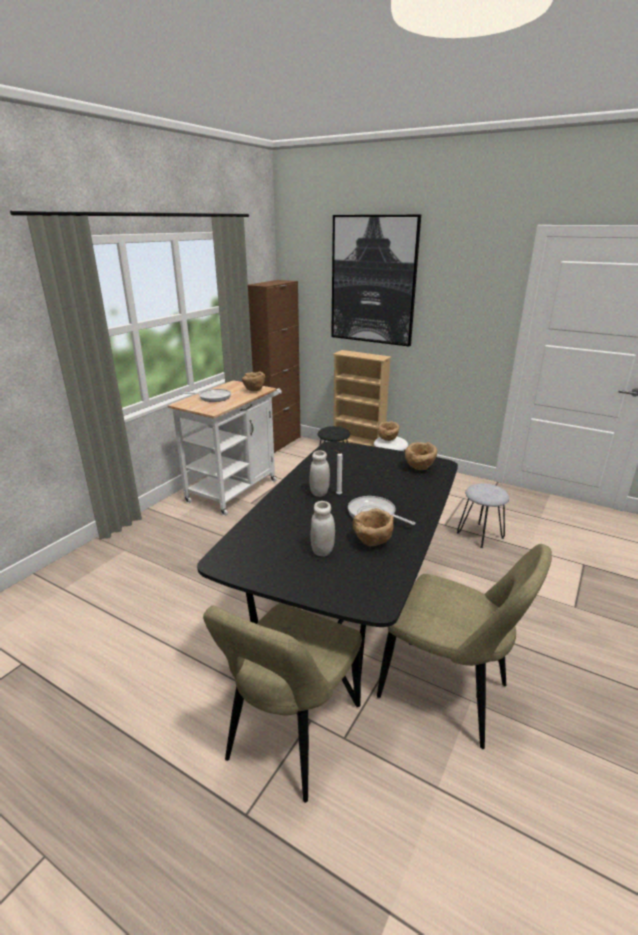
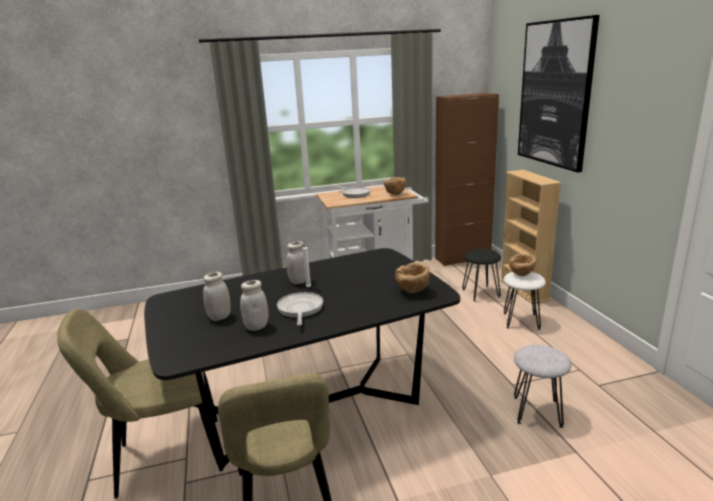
camera: 45 degrees right, 5 degrees down
(372, 543) = (256, 326): brown bowl -> white jar

